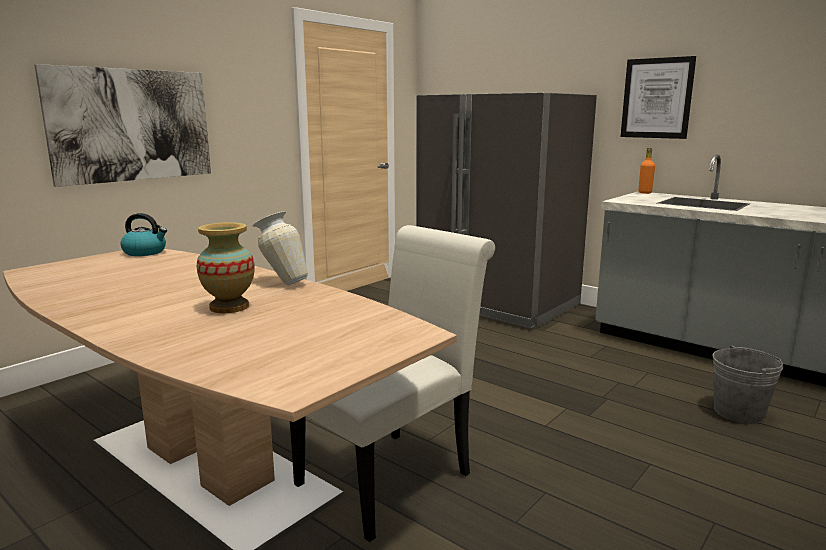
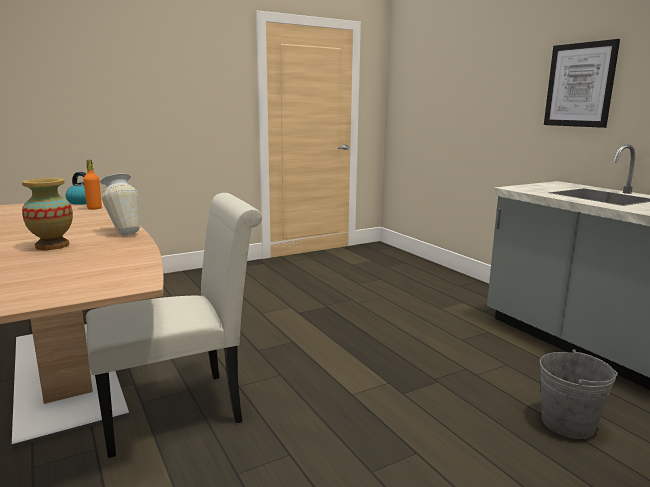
camera: 20 degrees right, 0 degrees up
(132, 125) = (107, 106): picture -> none
(497, 303) = (421, 279): grey fridge -> none
(645, 193) = (560, 183): orange bottle -> orange bottle (94, 208)

